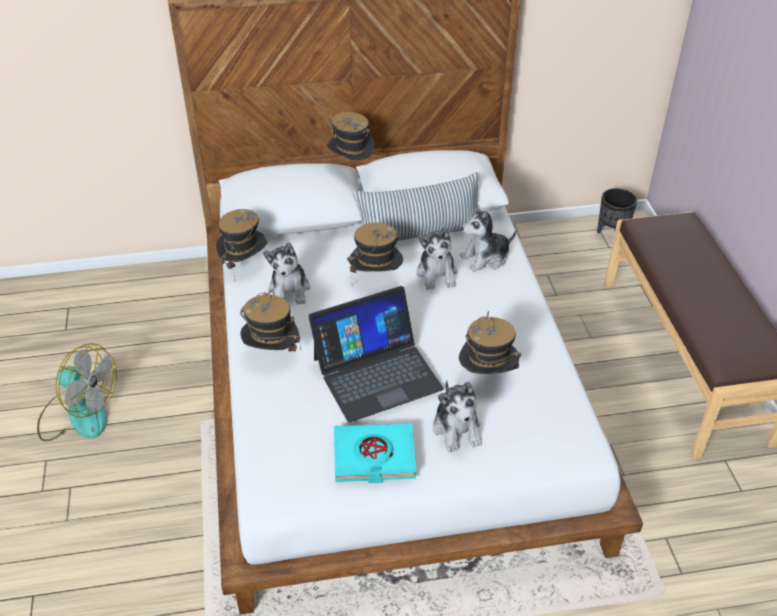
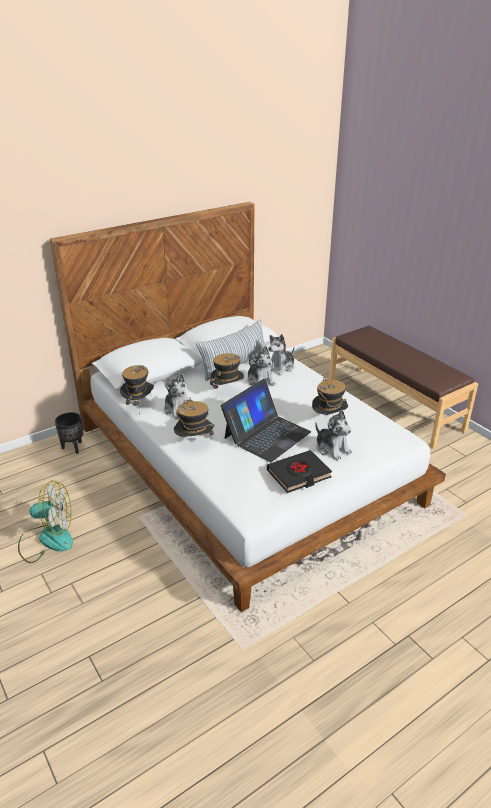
camera: 25 degrees left, 10 degrees down
(351, 167) = (178, 336): hat -> none
(374, 457) = (299, 474): turquoise book -> black book
(612, 235) = (315, 358): black planter -> black planter (73, 447)

